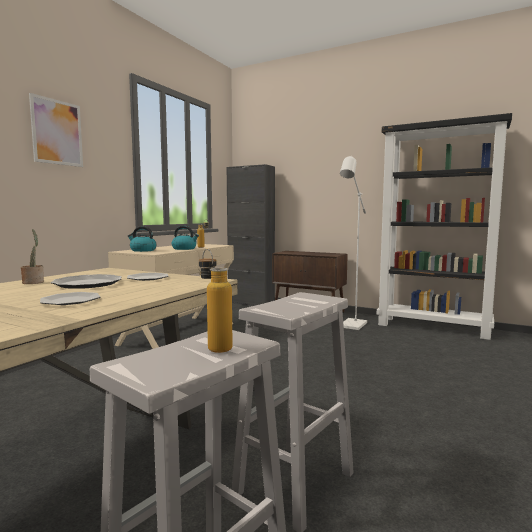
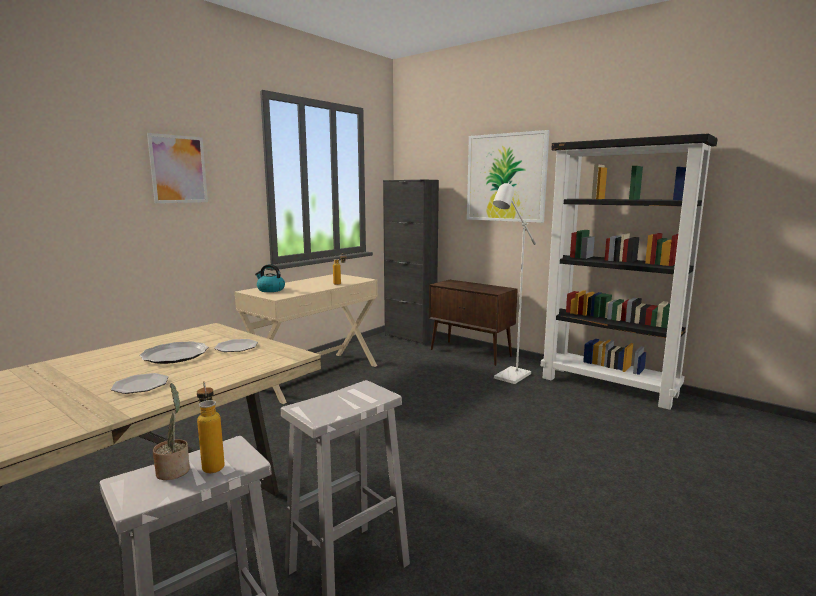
camera: 10 degrees right, 5 degrees up
(33, 282) = (130, 349): potted plant -> potted plant (174, 470)
(184, 249) = (316, 287): kettle -> none
(334, 162) = (506, 177): none -> picture

